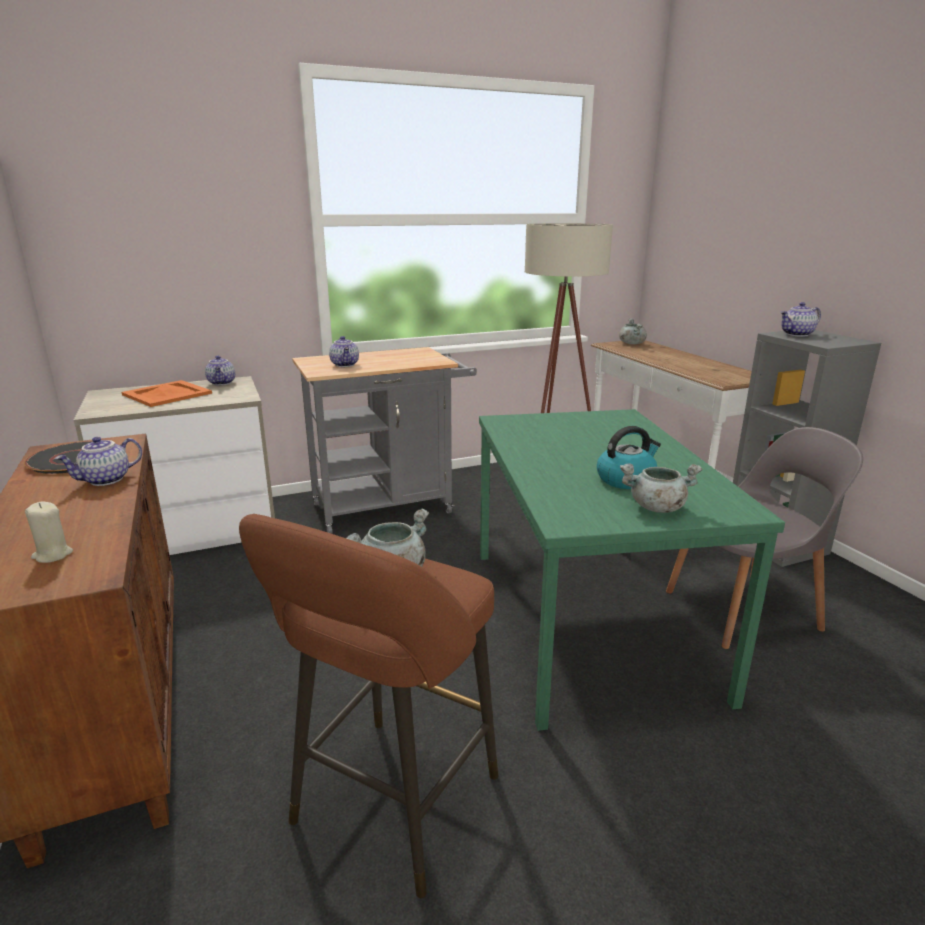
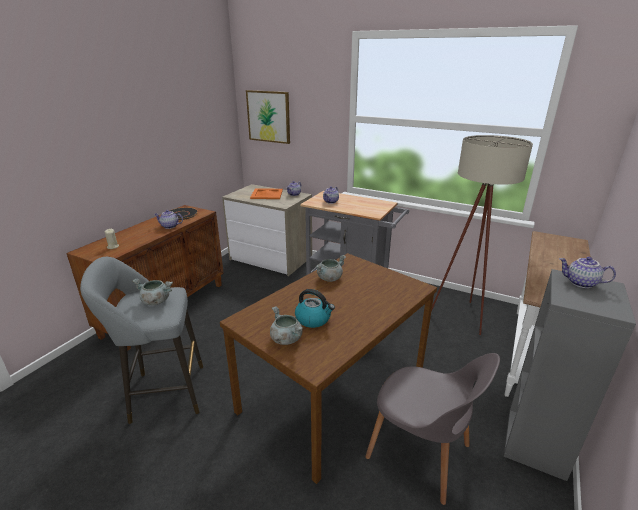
camera: 50 degrees right, 5 degrees up
(119, 231) = (268, 116): none -> picture
(389, 807) = (163, 393): brown stool -> grey stool
(589, 619) = (334, 392): green dining table -> brown dining table
(631, 343) = (564, 241): grey cooking pot -> grey cooking pot (329, 278)

